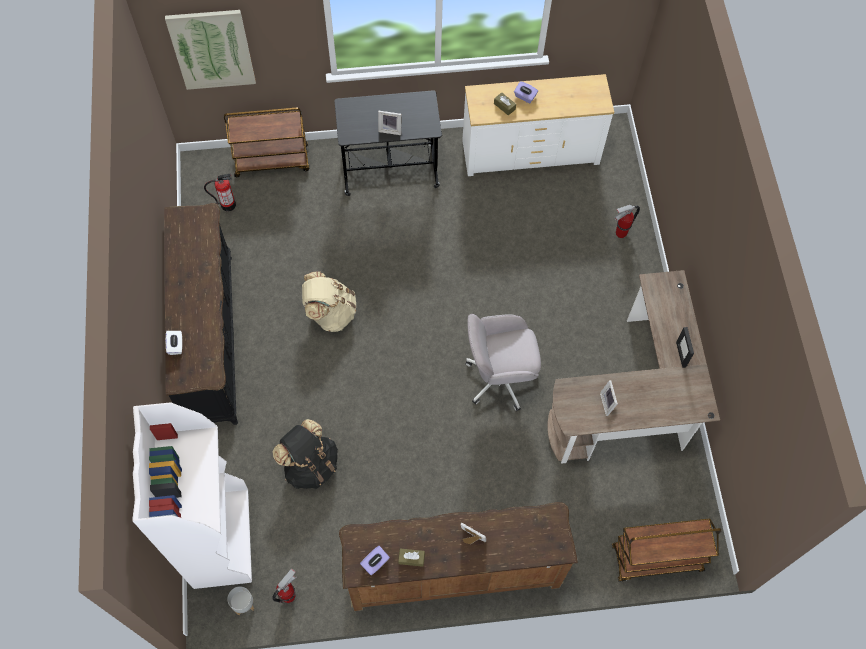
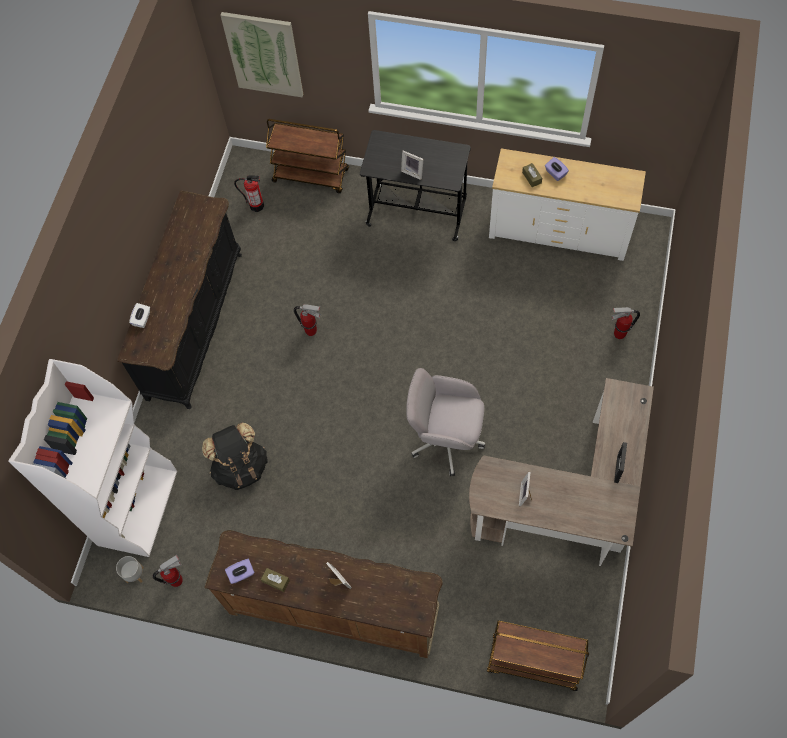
camera: 25 degrees right, 0 degrees up
(330, 312) = (311, 331): beige backpack -> fire extinguisher

